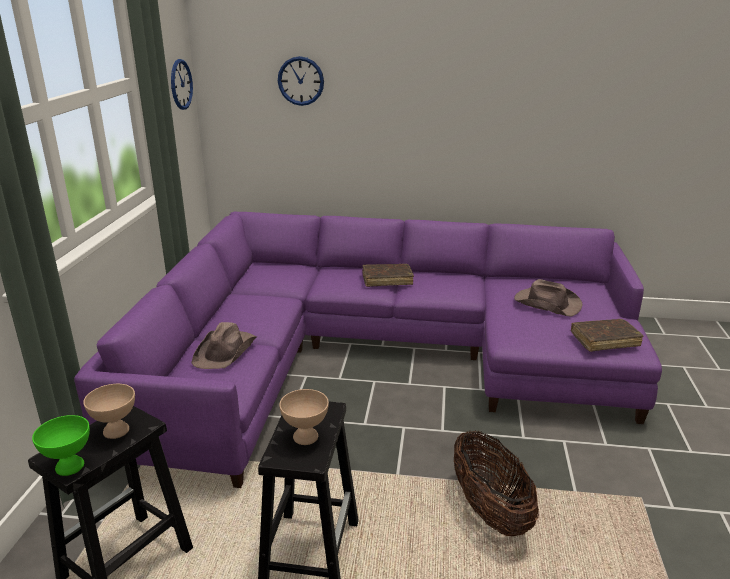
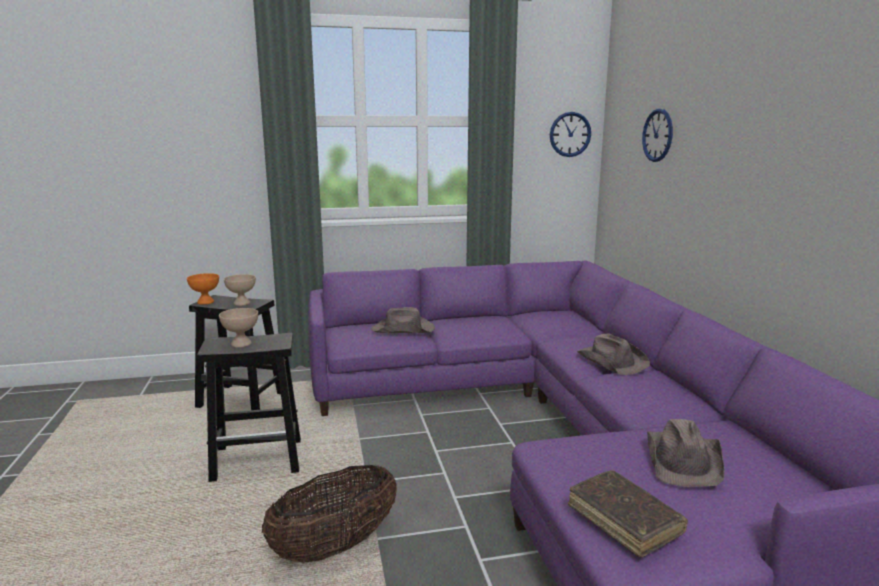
camera: 70 degrees right, 10 degrees down
(71, 466) = (205, 302): green bowl -> orange bowl
(387, 280) = (611, 361): brown book -> brown hat

